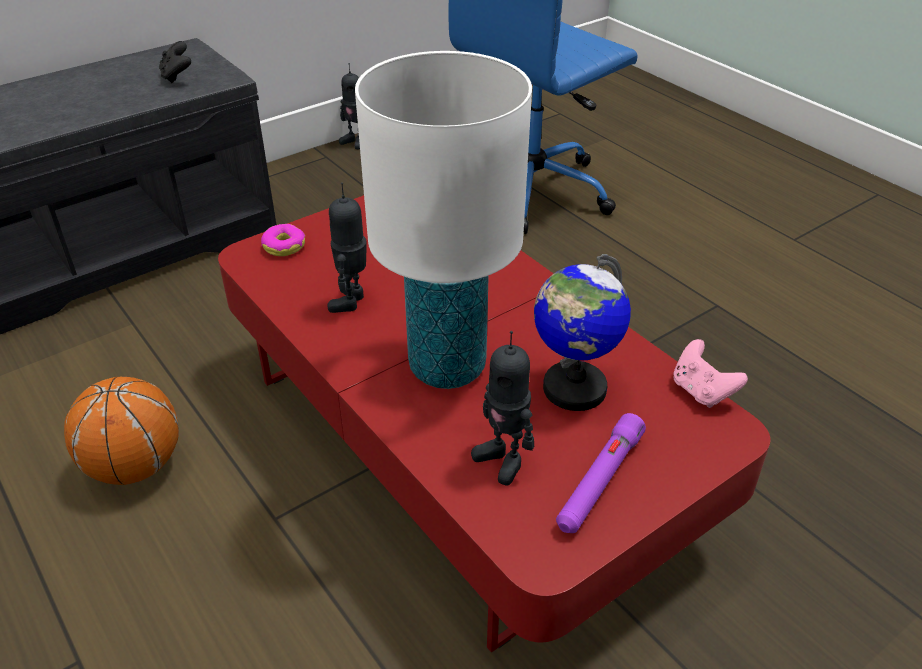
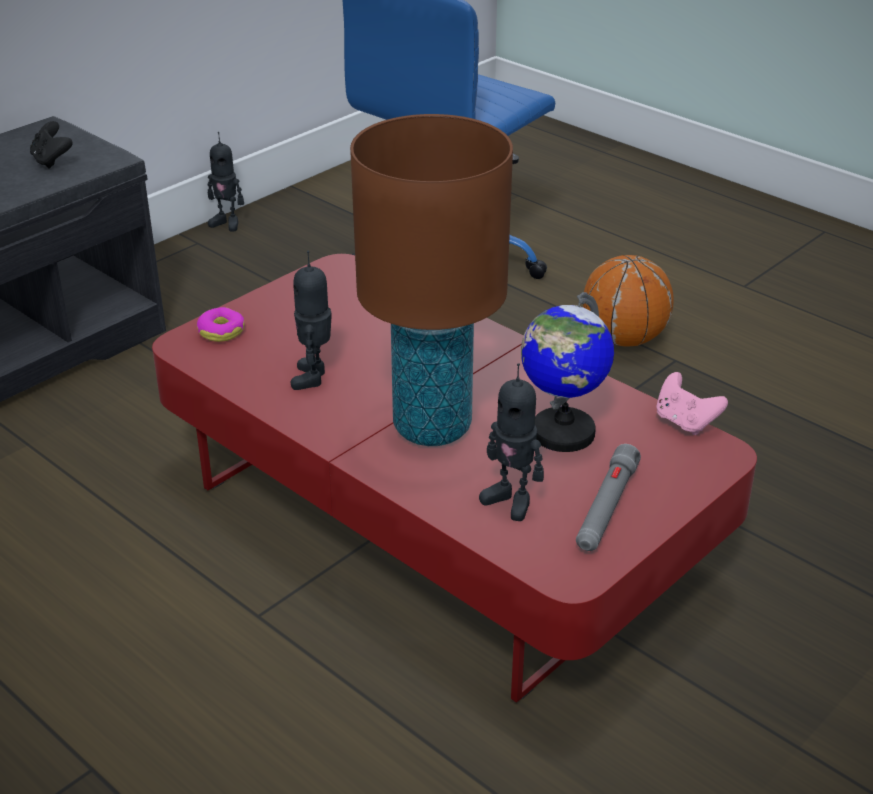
camera: 10 degrees left, 5 degrees down
(135, 466) = (85, 586): basketball -> basketball (624, 339)
(446, 366) = (431, 427): white table lamp -> brown table lamp
(599, 481) = (606, 508): purple flashlight -> grey flashlight

